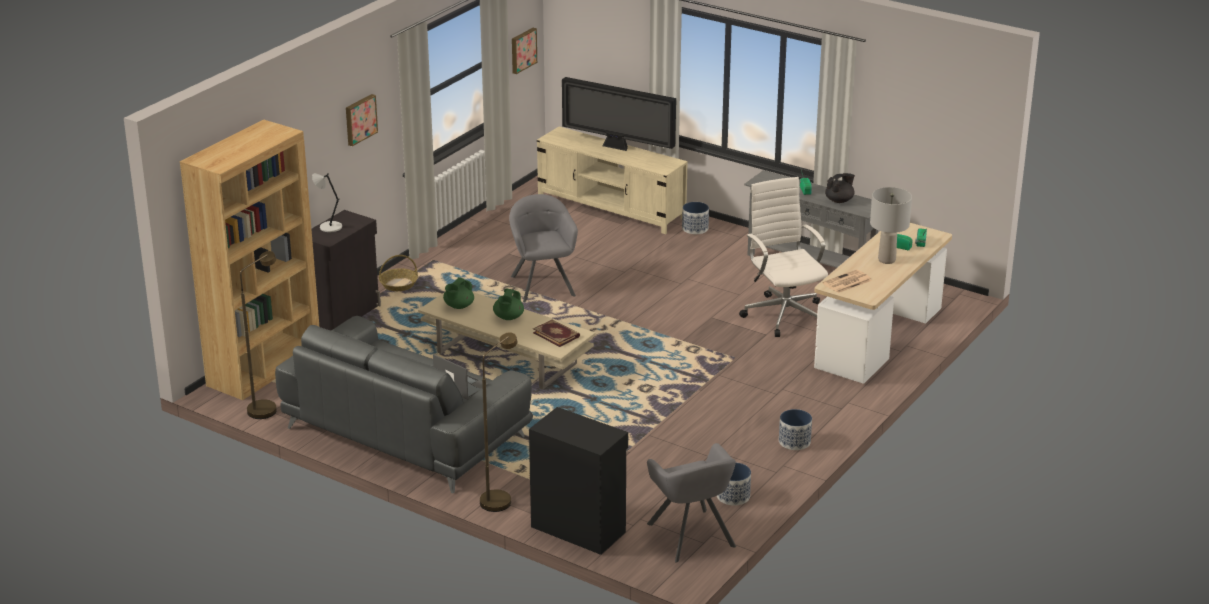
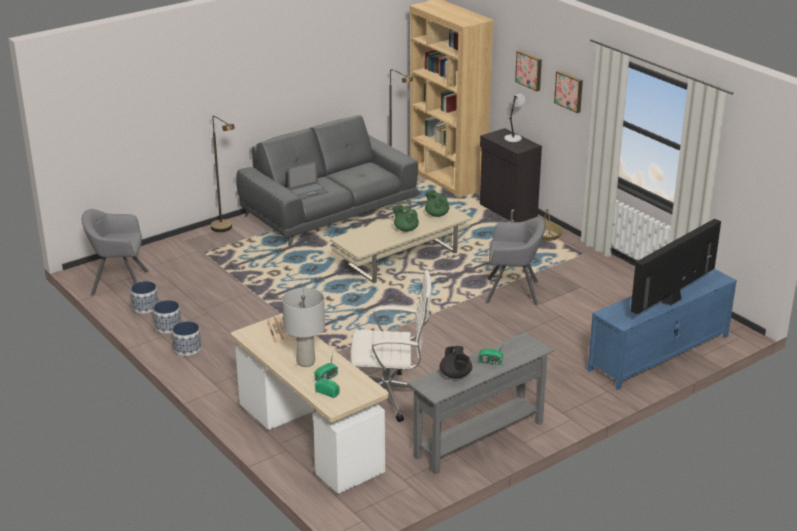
camera: 110 degrees right, 0 degrees up
(522, 50) = (752, 187): picture -> picture (529, 70)
(556, 334) = (365, 242): book -> none
(578, 528) = (167, 248): black cabinet -> none
(611, 208) = (658, 353): beige tv stand -> blue tv stand
(695, 228) = (593, 390): planter -> planter (168, 327)

